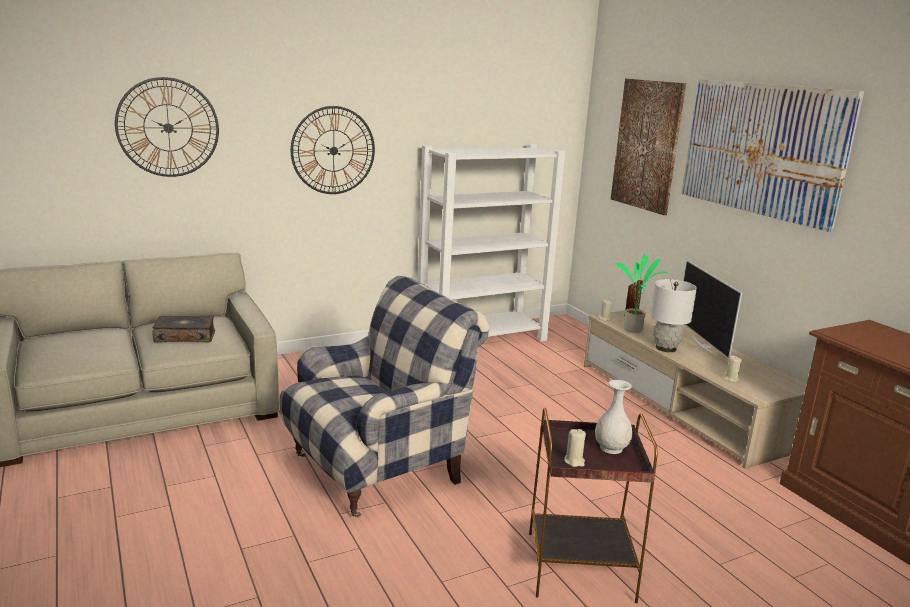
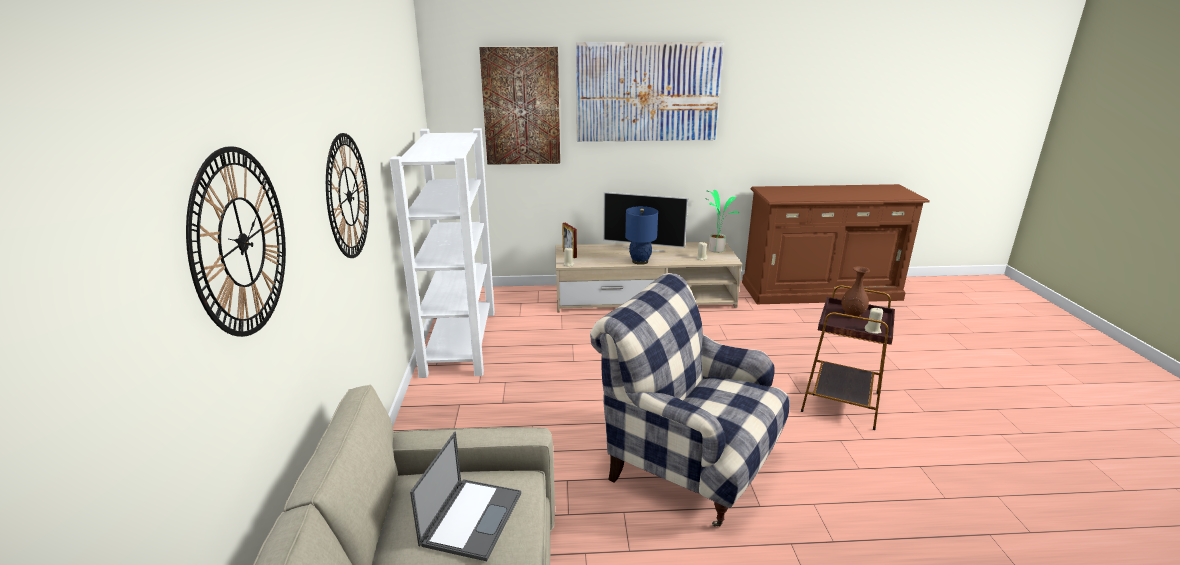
camera: 65 degrees left, 5 degrees up
(185, 336) = (472, 517): book -> laptop
(378, 469) = (688, 465): armchair -> armchair turned 45 degrees counterclockwise
(611, 448) = (852, 314): white vase -> brown vase
(634, 329) = (597, 260): potted plant -> potted plant (716, 249)
(665, 348) = (640, 261): white table lamp -> blue table lamp

